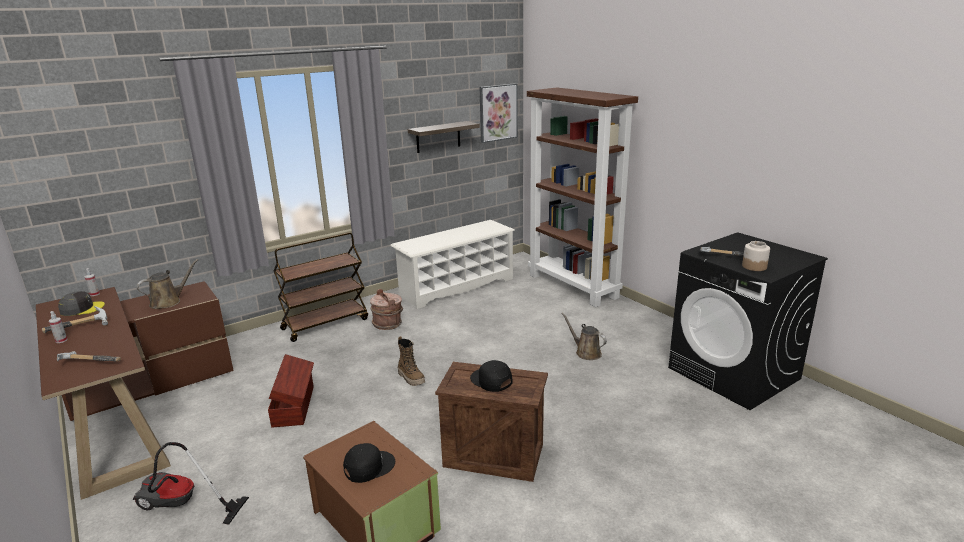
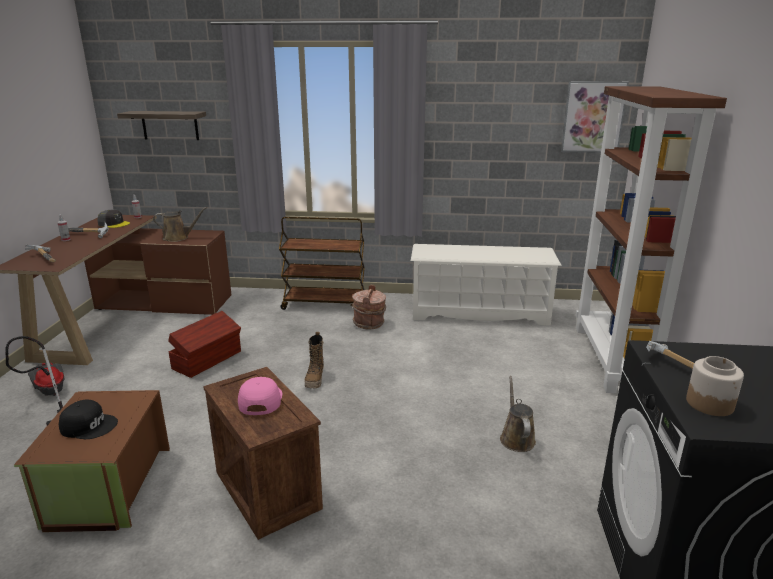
camera: 40 degrees right, 0 degrees up
(438, 137) = (500, 136): shelf -> shelf (170, 125)
(491, 380) = (259, 400): black cap -> pink cap

